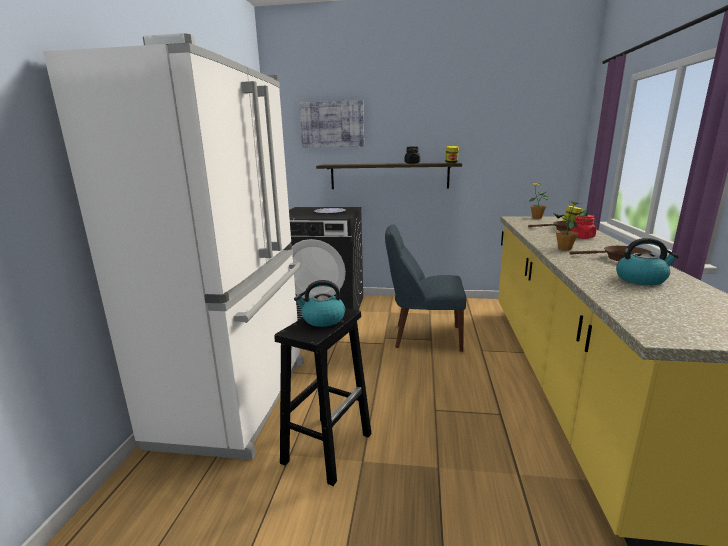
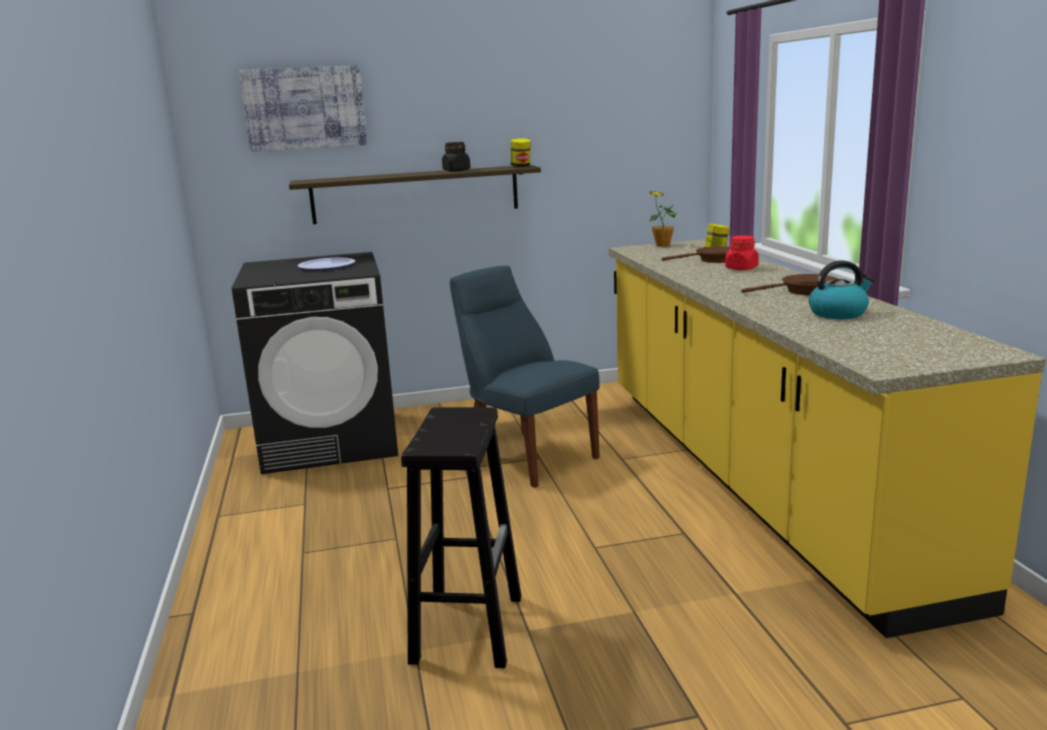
camera: 20 degrees left, 0 degrees up
(238, 399) = (274, 603): white fridge -> none
(322, 319) = (453, 426): kettle -> none
(424, 337) = (526, 456): blue chair -> blue chair turned 60 degrees clockwise
(564, 248) = (730, 286): potted plant -> none

